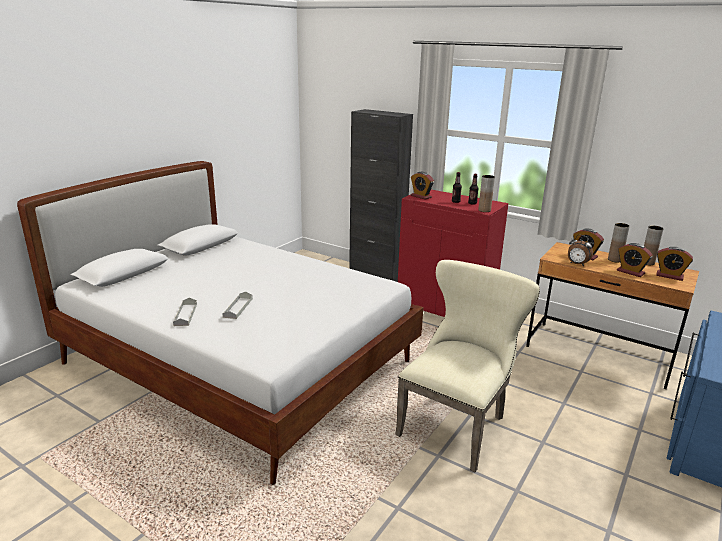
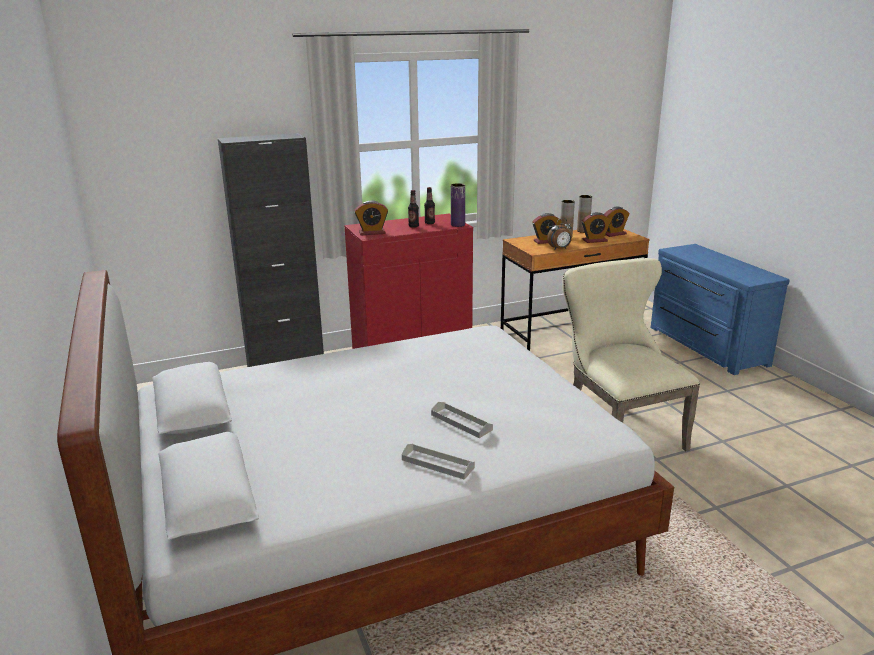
camera: 55 degrees left, 0 degrees up
(484, 210) = (458, 225): brown vase -> purple vase

